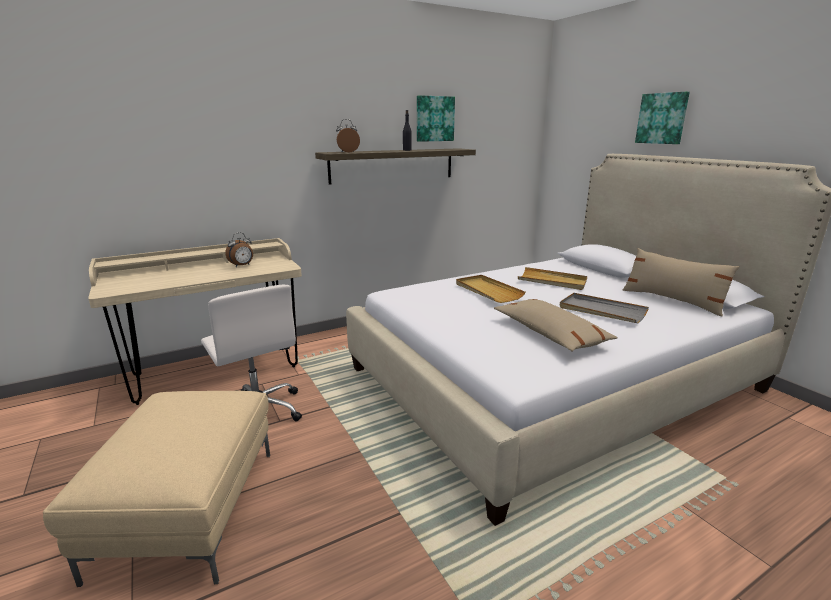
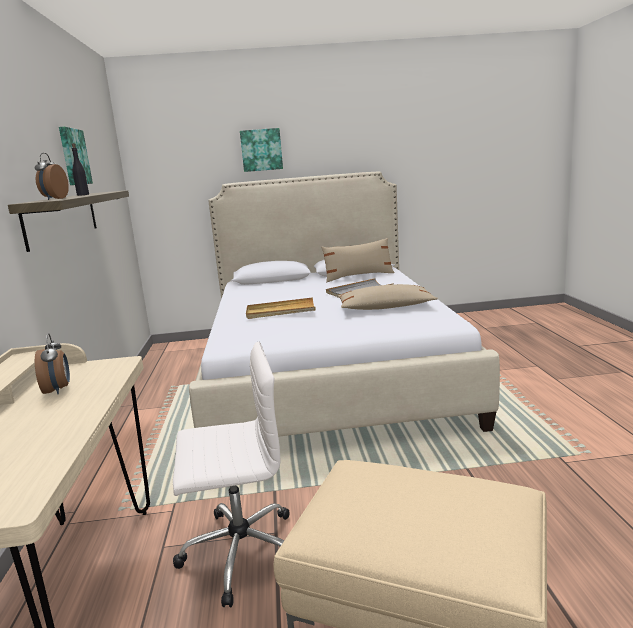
camera: 65 degrees left, 5 degrees down
(552, 281) = (283, 293): beige tray -> none

